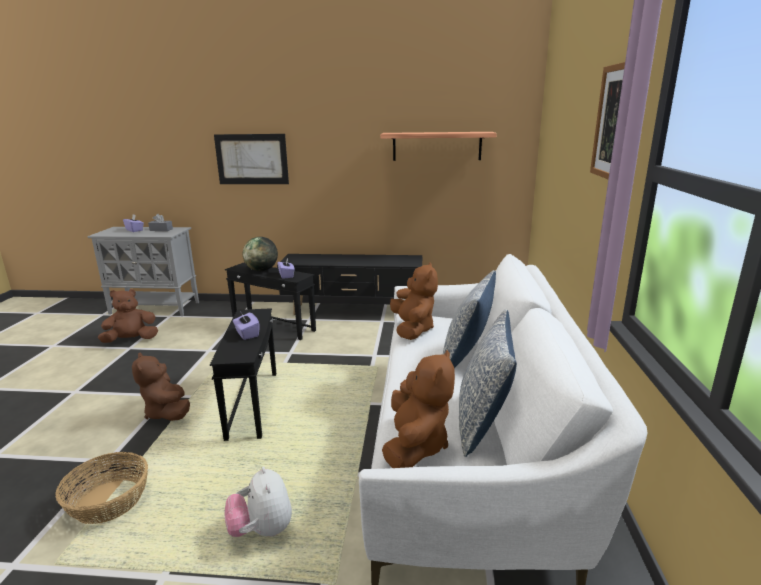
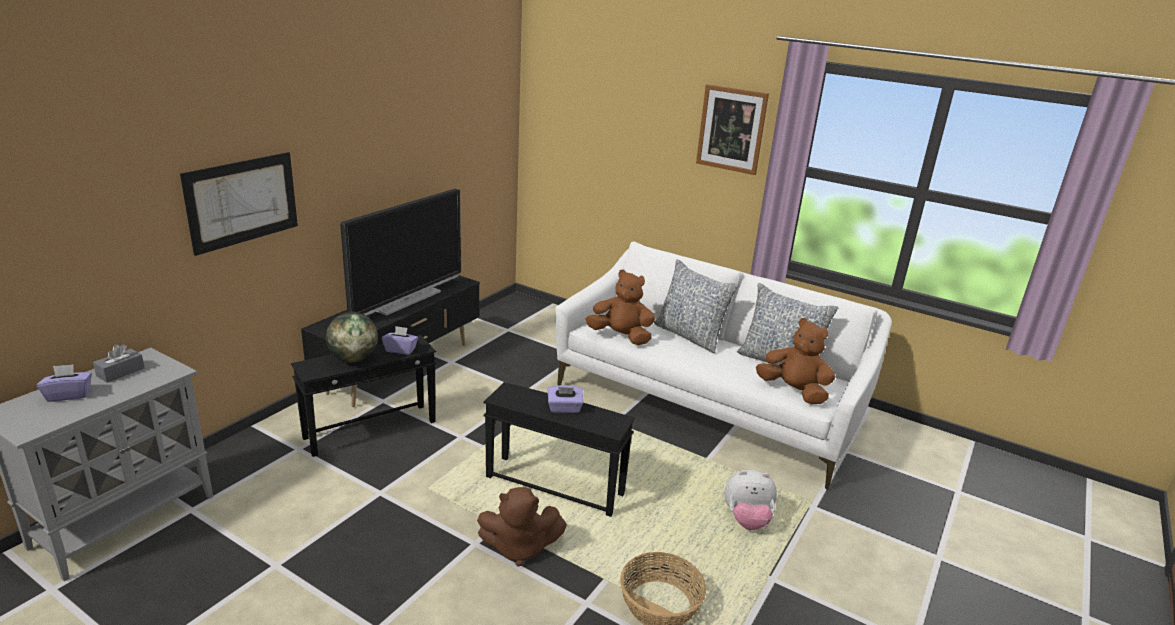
camera: 65 degrees left, 5 degrees up
(131, 340) = (245, 560): brown plush toy -> none
(358, 260) = (405, 300): none -> television
(437, 146) = (448, 137): shelf -> none

